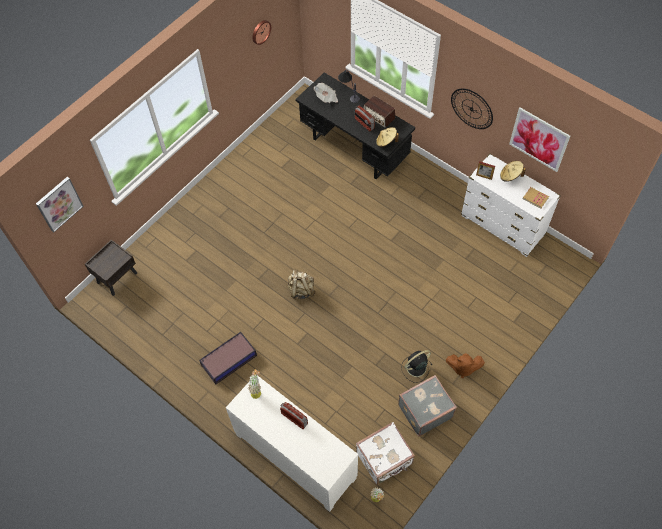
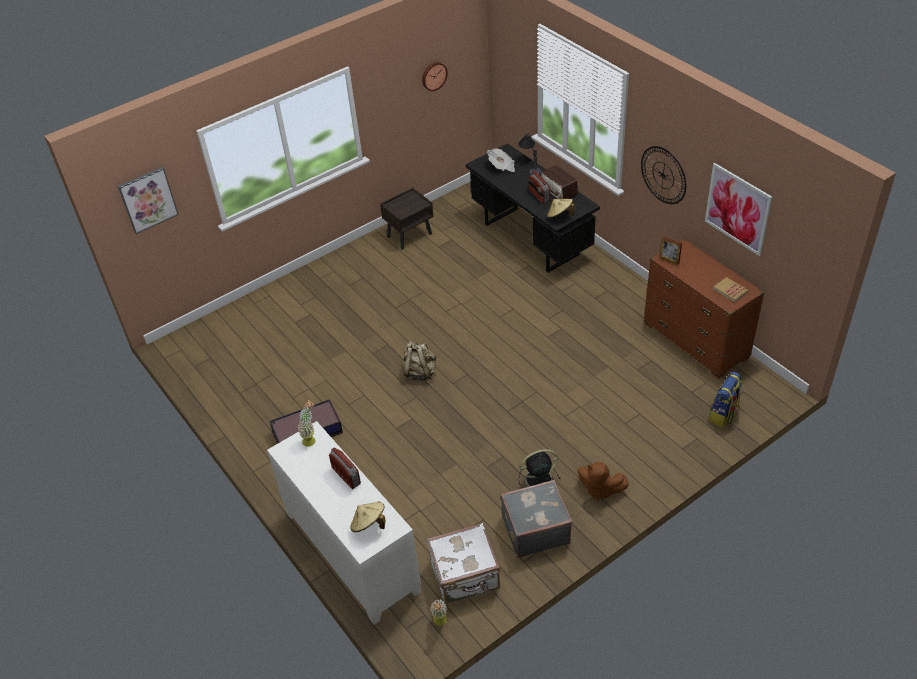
camera: 15 degrees right, 15 degrees down
(117, 277) = (211, 328): brown nightstand -> brown nightstand (410, 235)
(503, 225) = (696, 341): white dresser -> brown dresser
(510, 176) = (704, 264): beige hat -> beige hat (369, 524)
(536, 287) = (723, 415): none -> backpack

